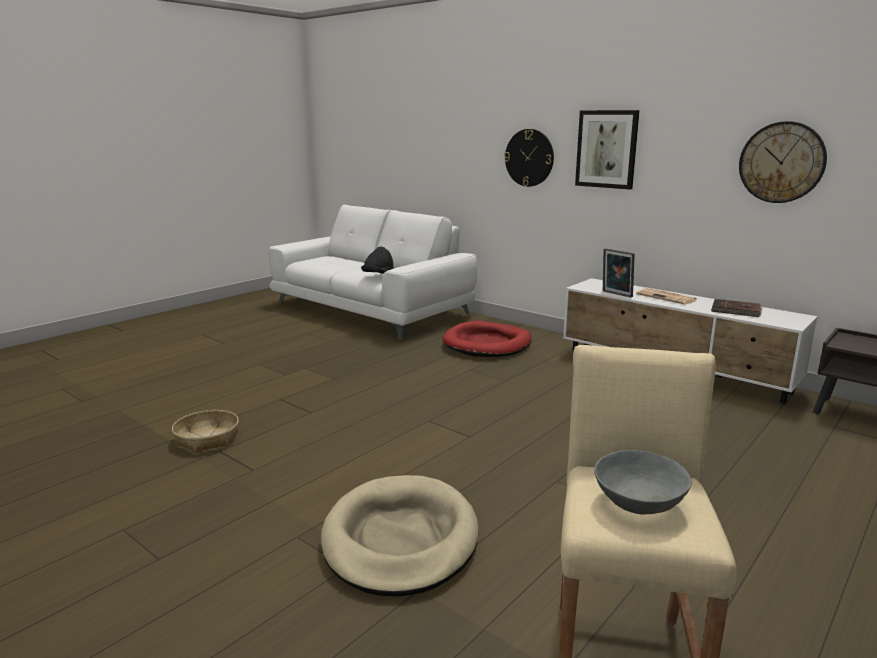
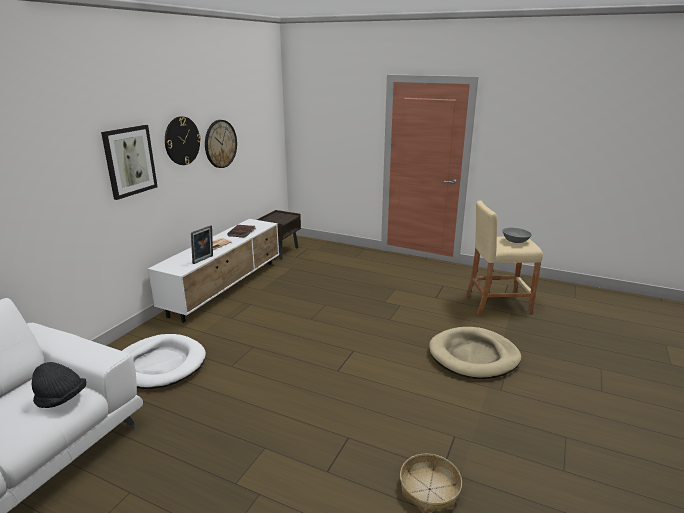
camera: 105 degrees left, 5 degrees up
(487, 344) = (160, 364): red dog bed -> white dog bed
(529, 158) = (59, 190): wall clock -> wall clock (182, 141)

